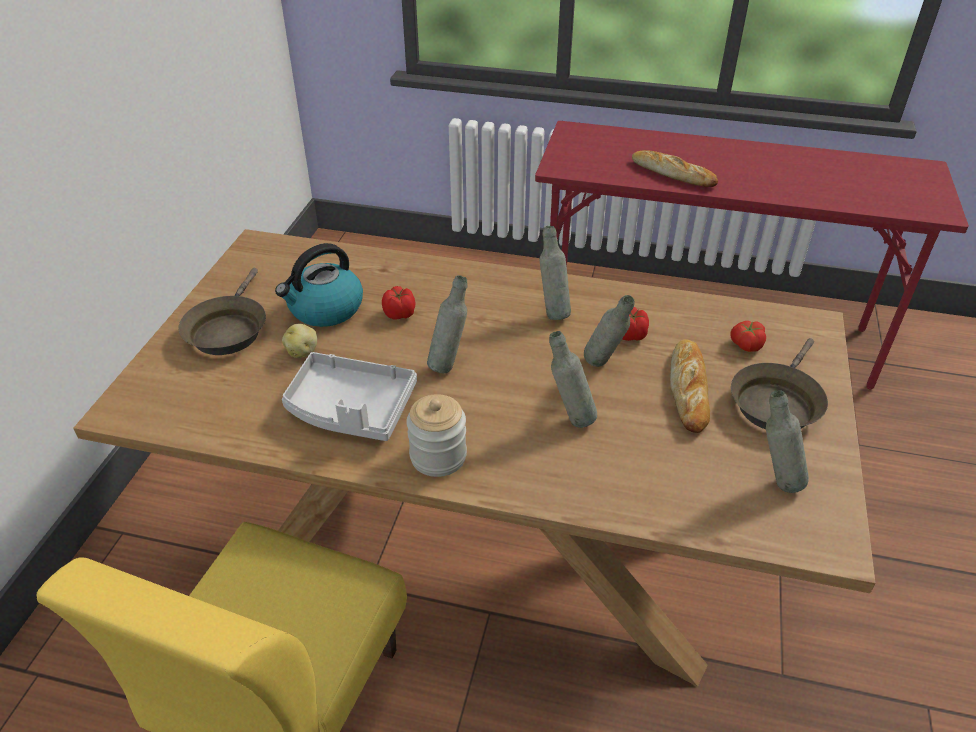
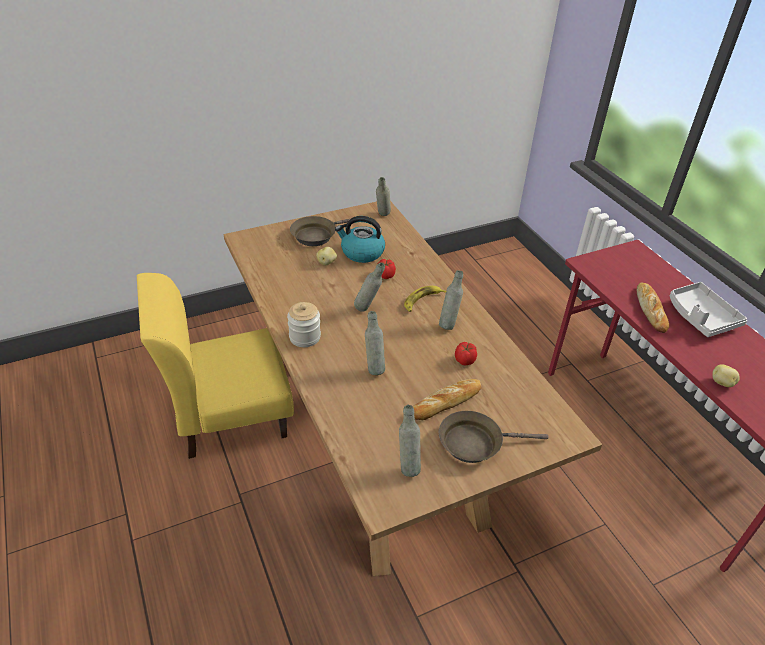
camera: 50 degrees right, 0 degrees up
(350, 409) = (307, 296): grey tray -> grey tray (700, 317)
(486, 310) = (422, 301): none -> banana
(604, 367) = (426, 362): grey bottle -> grey bottle (382, 216)
(745, 345) = (512, 410): tomato -> none
(811, 196) = (722, 383): none -> potato

